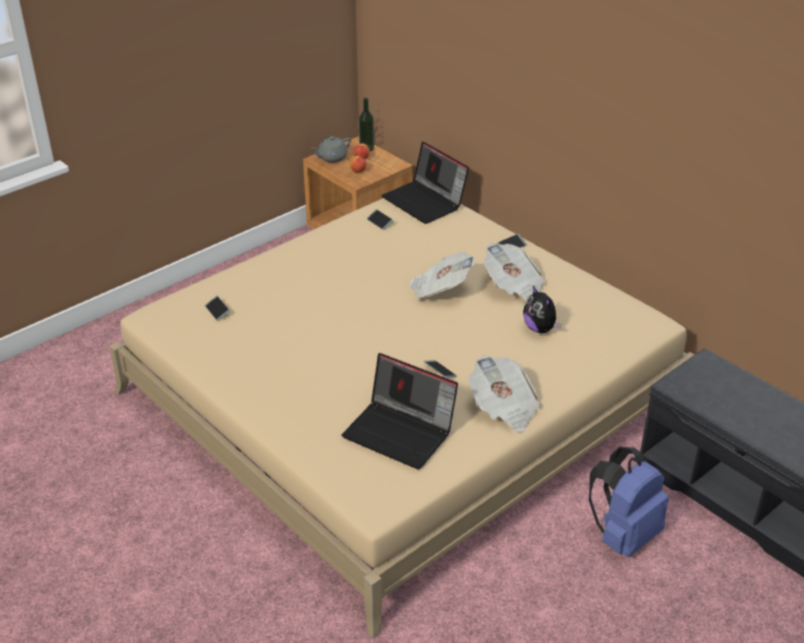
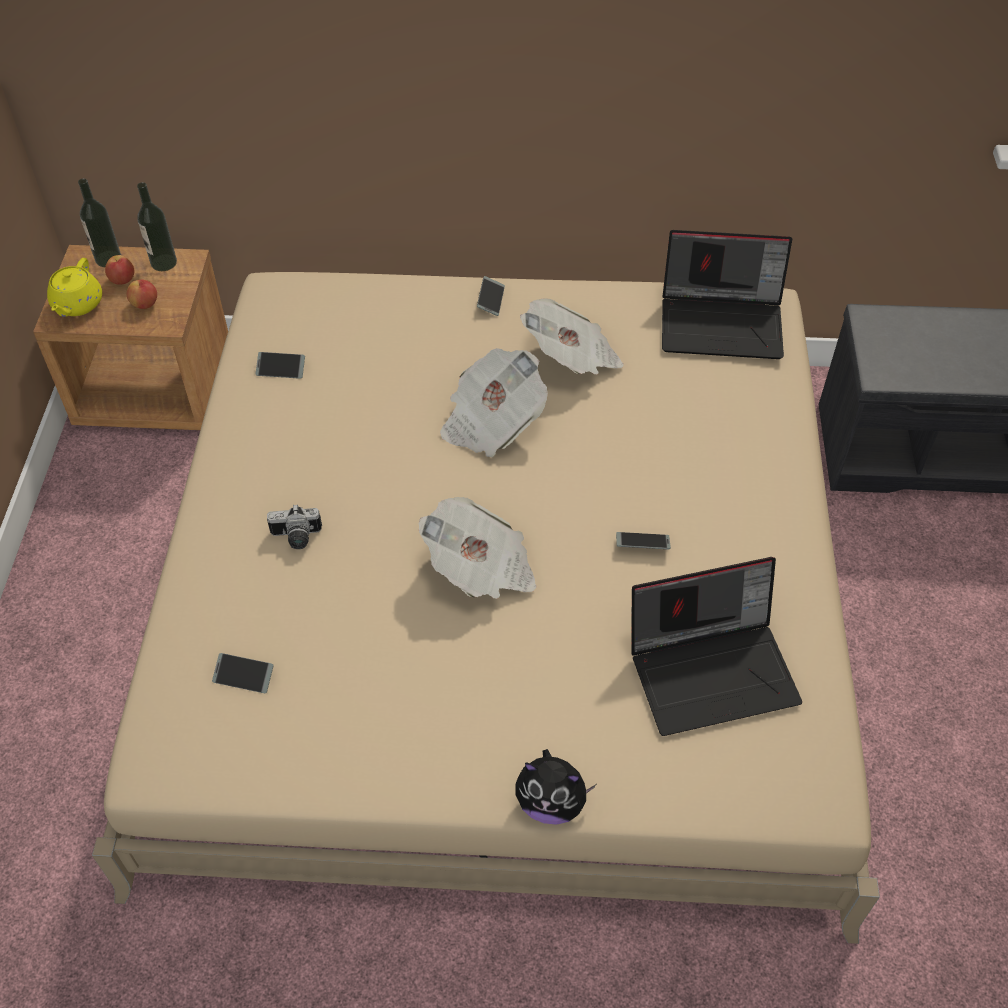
camera: 45 degrees left, 15 degrees up
(300, 280) = (296, 538): none -> camera
(332, 158) = (77, 305): grey teapot -> yellow teapot
(387, 160) = (163, 262): none -> bottle
(425, 202) = (300, 298): laptop -> laptop (723, 322)
(504, 408) = (767, 539): newspaper -> newspaper (481, 569)
(540, 329) = (671, 398): plush toy -> plush toy (551, 802)
(623, 535) = (913, 585): blue backpack -> none

